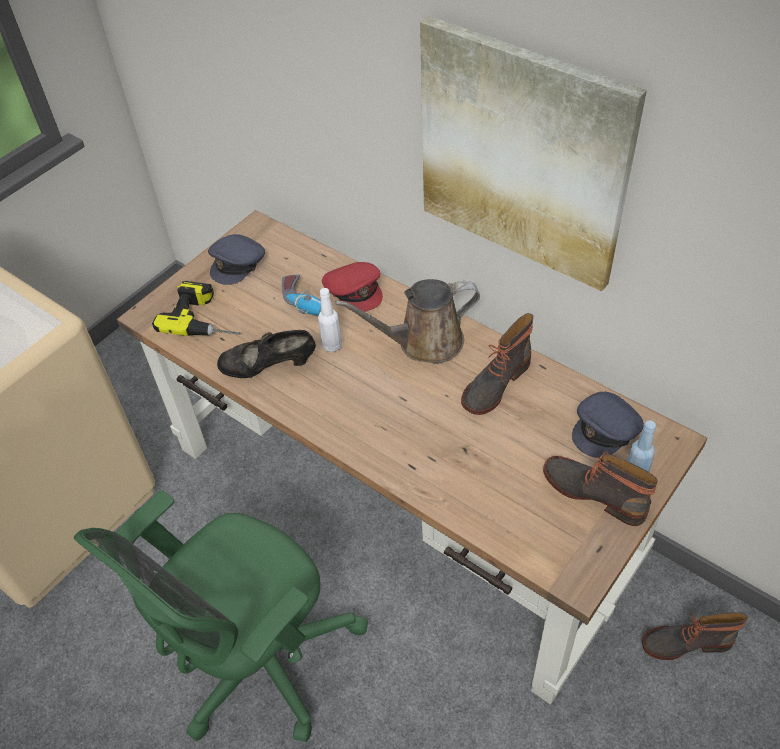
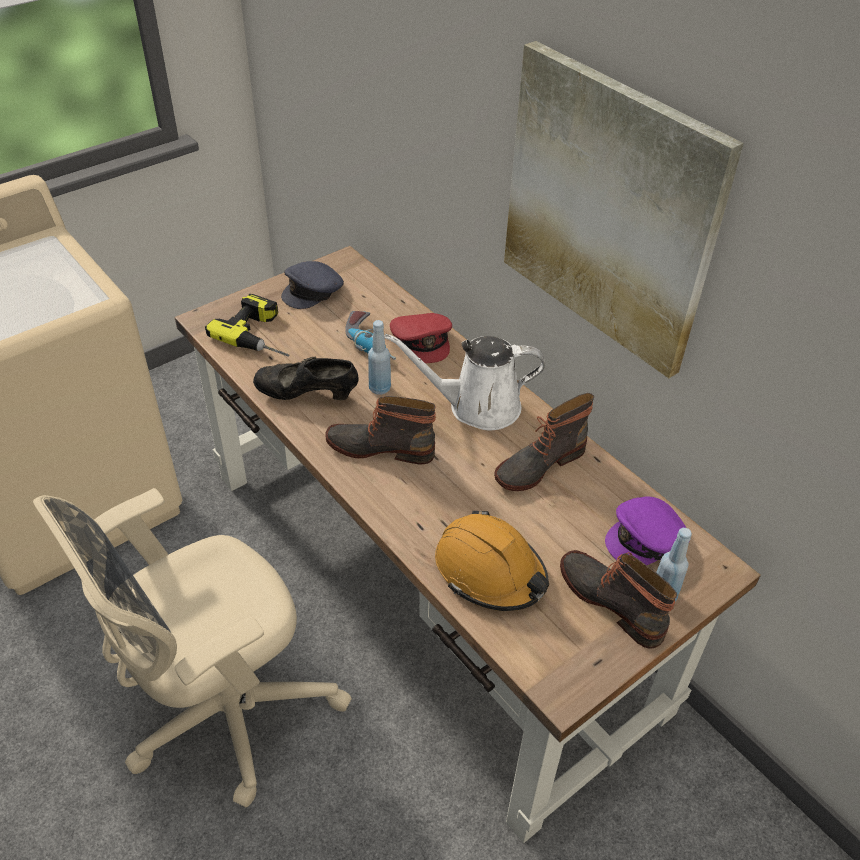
camera: 10 degrees right, 5 degrees down
(258, 664) = (224, 713): green office chair -> beige office chair
(332, 345) = (379, 388): white bottle -> blue bottle
(424, 342) = (477, 406): brown watering can -> white watering can
(485, 492) = (490, 571): none -> orange hard hat
(606, 429) = (646, 539): grey cap -> purple cap
(685, 642) = (699, 817): boot -> boot (381, 447)

